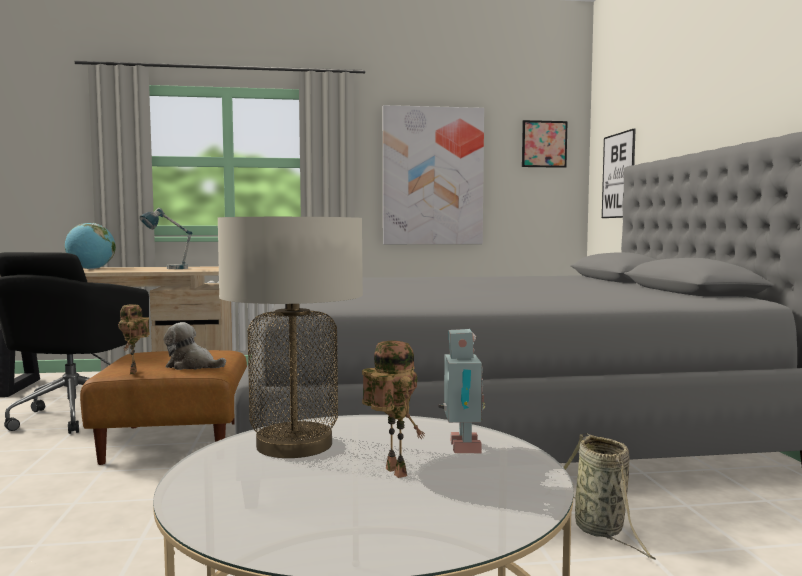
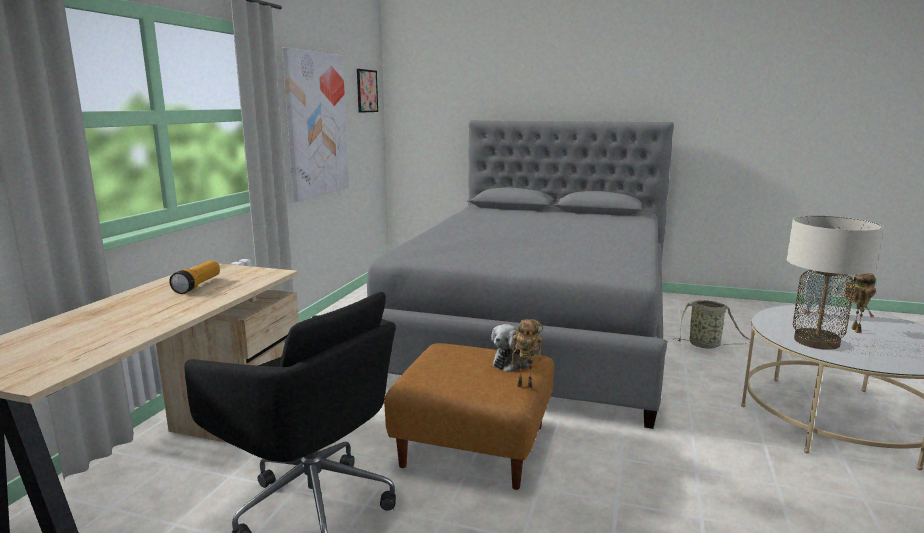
camera: 65 degrees left, 10 degrees up
(91, 269) = (108, 320): globe -> none
(167, 268) = (198, 286): table lamp -> flashlight
(391, 472) = (853, 330): toy robot -> toy robot turned 105 degrees clockwise
(618, 175) = (437, 123): picture -> none

